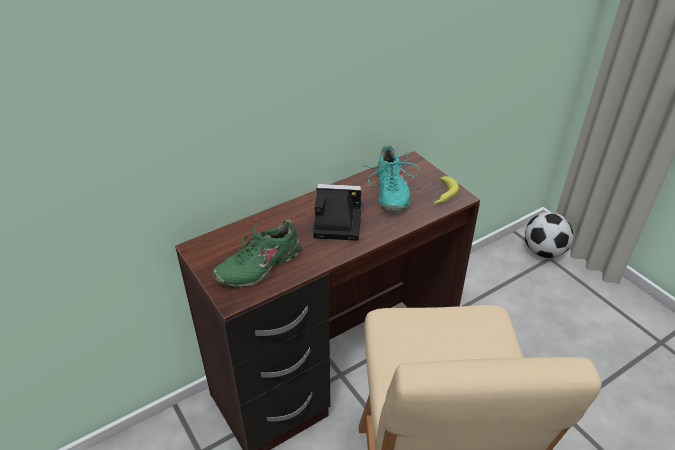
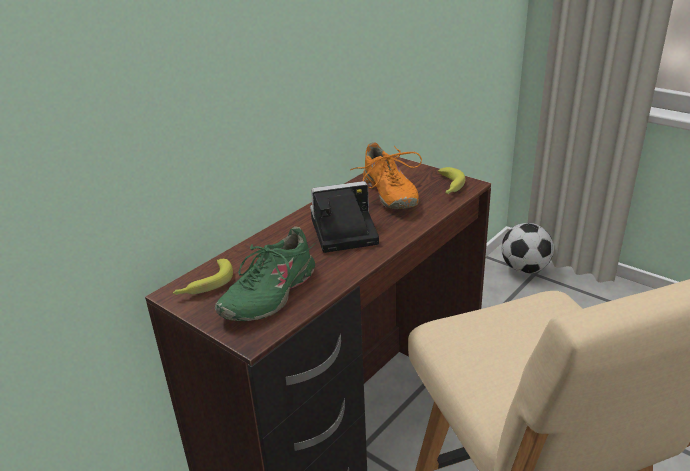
camera: 15 degrees left, 10 degrees down
(218, 246) = (204, 285): none -> banana
(390, 192) = (388, 194): turquoise shoe -> orange shoe

